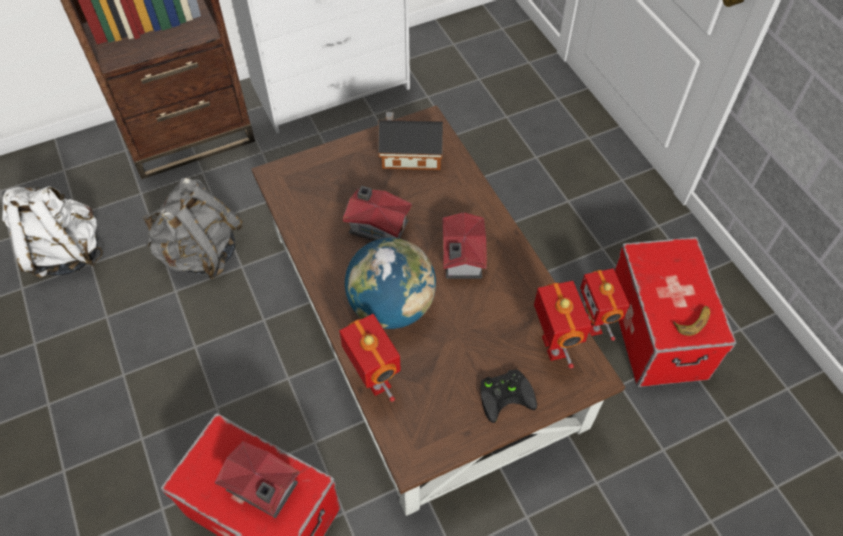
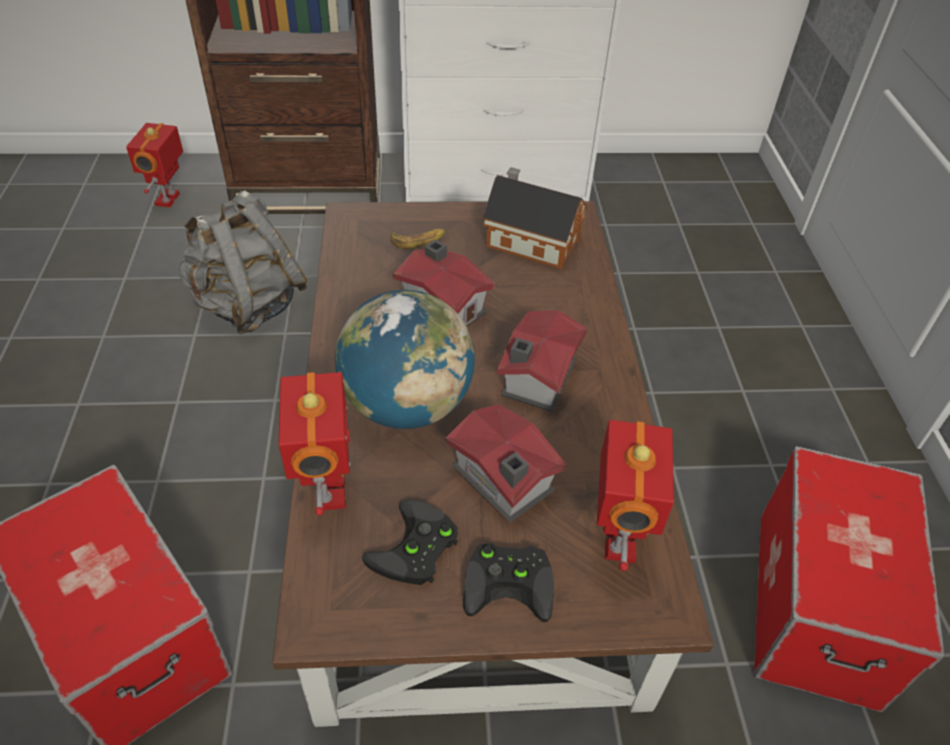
camera: 20 degrees right, 10 degrees down
(66, 252) = (107, 259): white backpack -> none
(263, 489) = (104, 587): toy house -> toy house (502, 483)
(444, 397) = (415, 551): none -> black game controller
(593, 324) = (717, 561): toy robot -> toy robot (169, 199)
(693, 322) = (874, 595): banana -> banana (419, 240)

